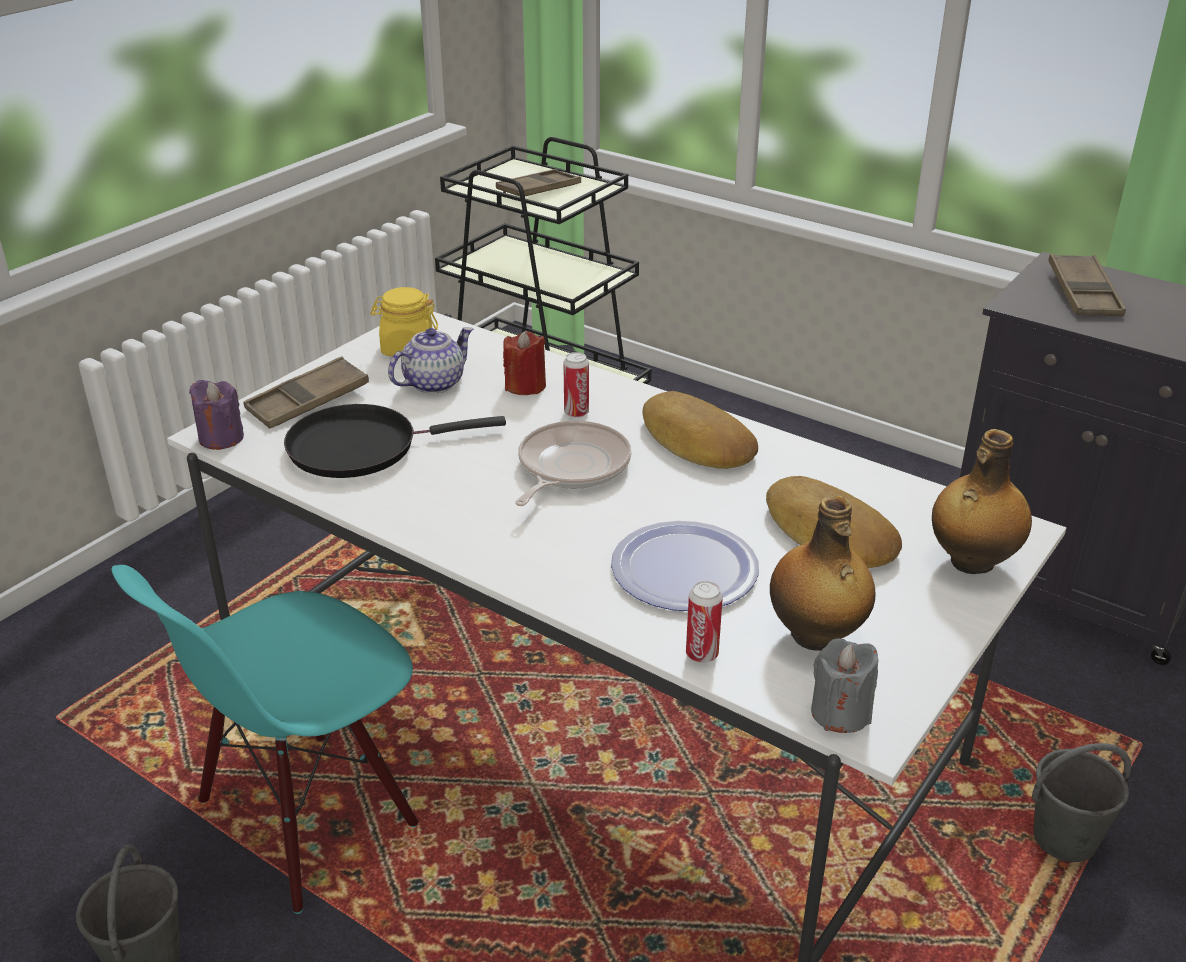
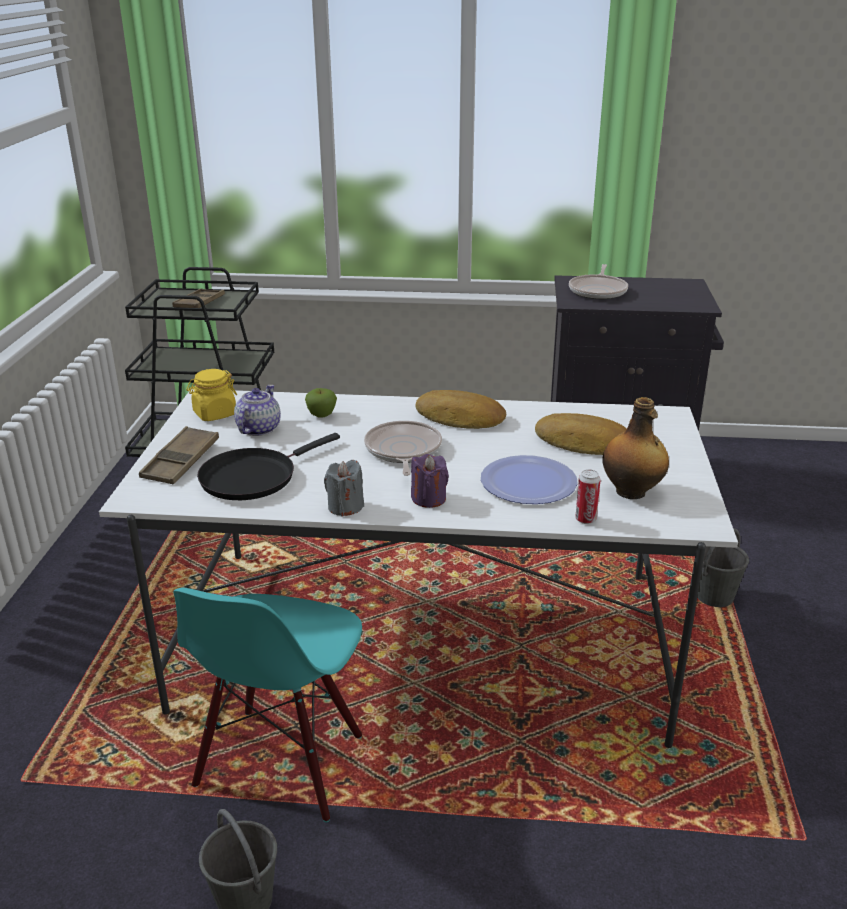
camera: 30 degrees left, 5 degrees down
(221, 438) = (142, 499): purple candle -> purple candle (428, 499)
(525, 386) = (321, 415): red candle -> apple
(576, 413) = (371, 421): can -> none
(840, 713) = (683, 522): grey candle -> grey candle (345, 507)
(970, 562) = (665, 435): bottle -> none
(1083, 293) = (598, 291): brown tray -> frying pan

